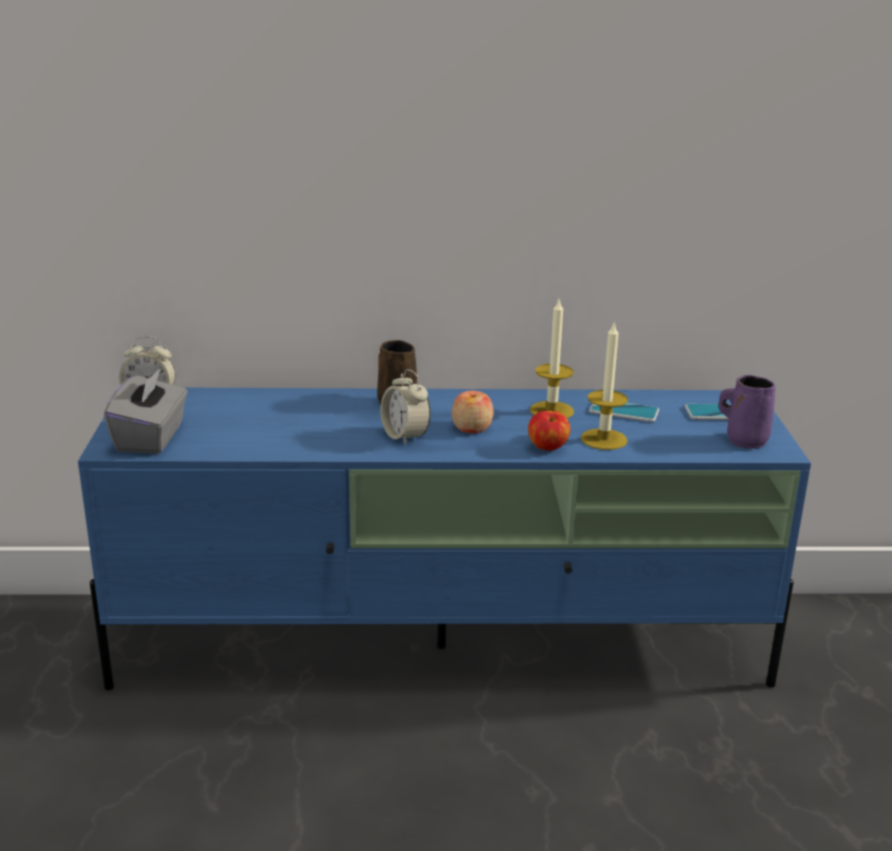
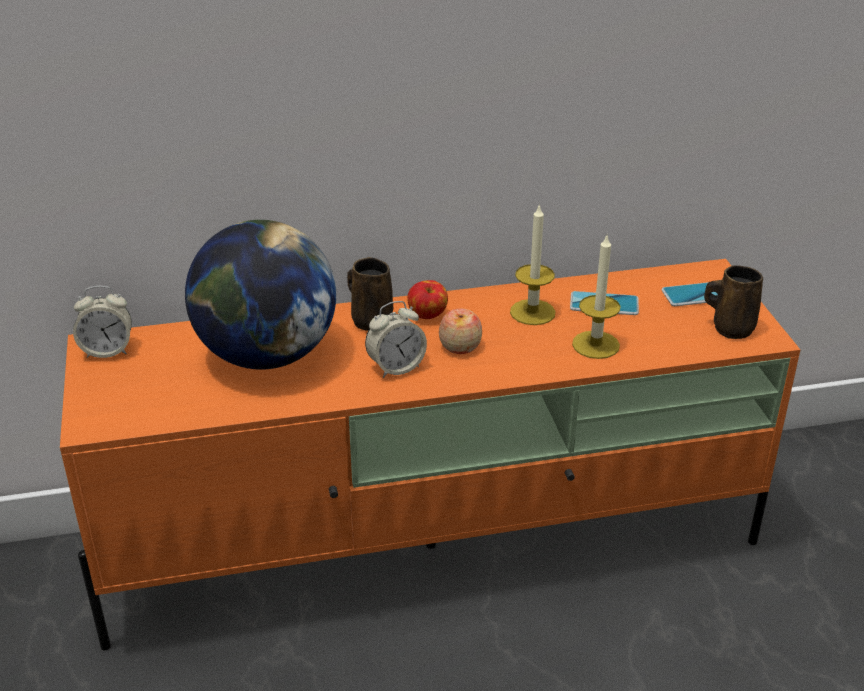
camera: 10 degrees left, 10 degrees up
(151, 438) = (128, 404): grey tissue box -> none
(289, 417) = (266, 355): none -> globe
(405, 436) = (396, 367): alarm clock -> alarm clock turned 75 degrees counterclockwise
(445, 647) = (435, 546): blue tv stand -> orange tv stand
(548, 448) = (544, 364): apple -> apple (428, 316)
(744, 440) = (730, 328): purple mug -> brown mug

